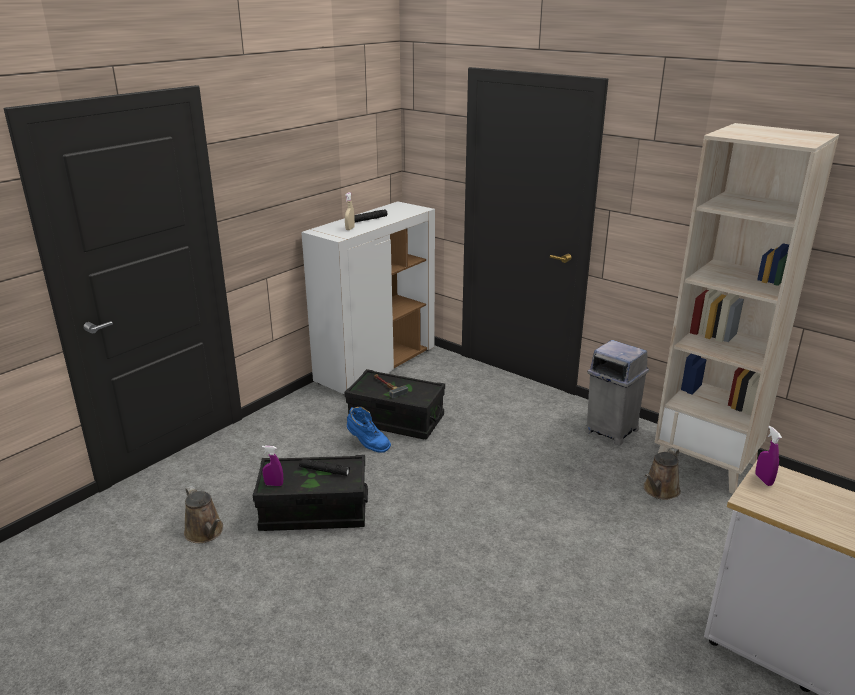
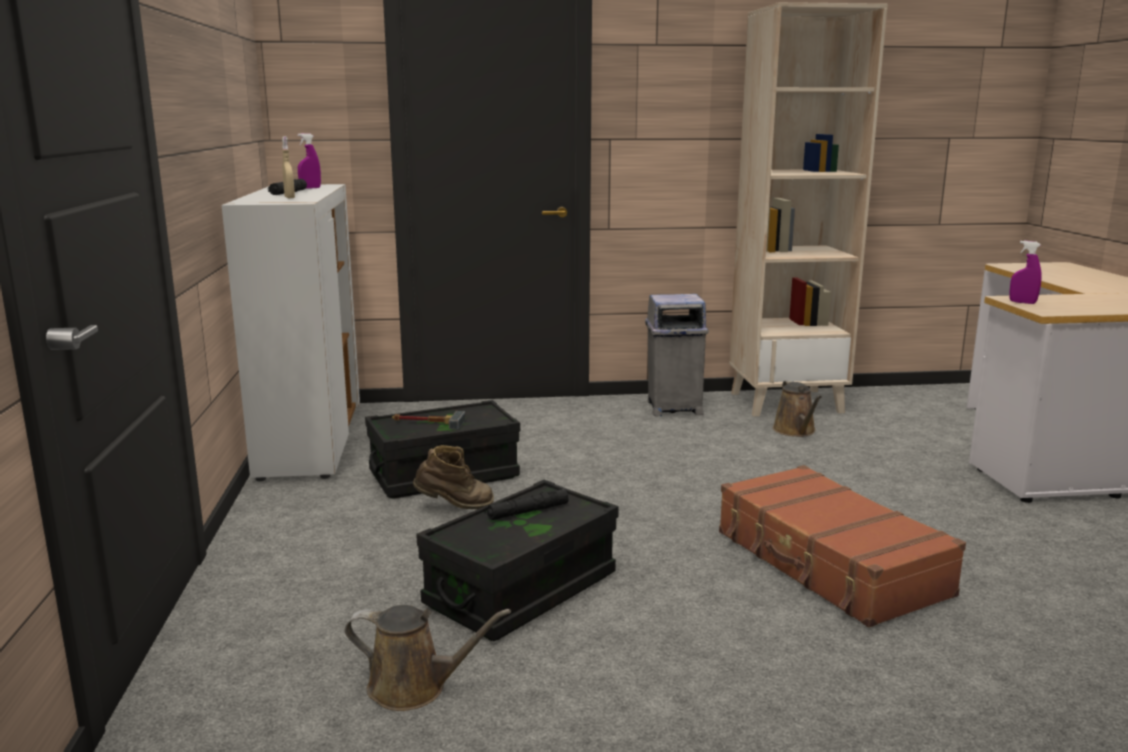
camera: 45 degrees left, 10 degrees down
(274, 484) = (492, 550): purple spray bottle -> purple spray bottle (310, 188)
(367, 444) = (455, 507): blue boot -> brown boot
(477, 593) = (829, 564): none -> brown suitcase

